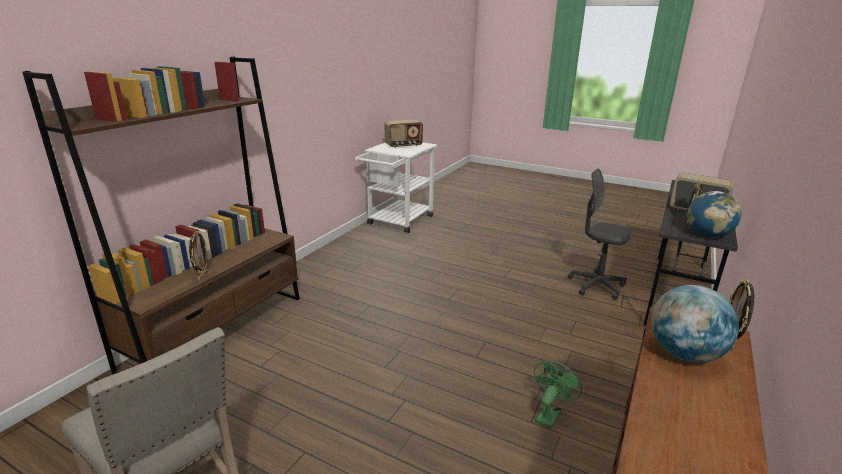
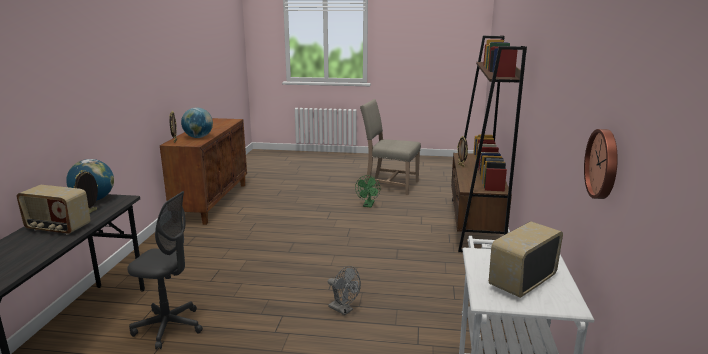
camera: 160 degrees right, 5 degrees down
(375, 85) = (604, 164): none -> wall clock
(454, 271) = (344, 310): none -> grey fan
(549, 414) = (244, 226): green fan -> green fan (368, 205)

